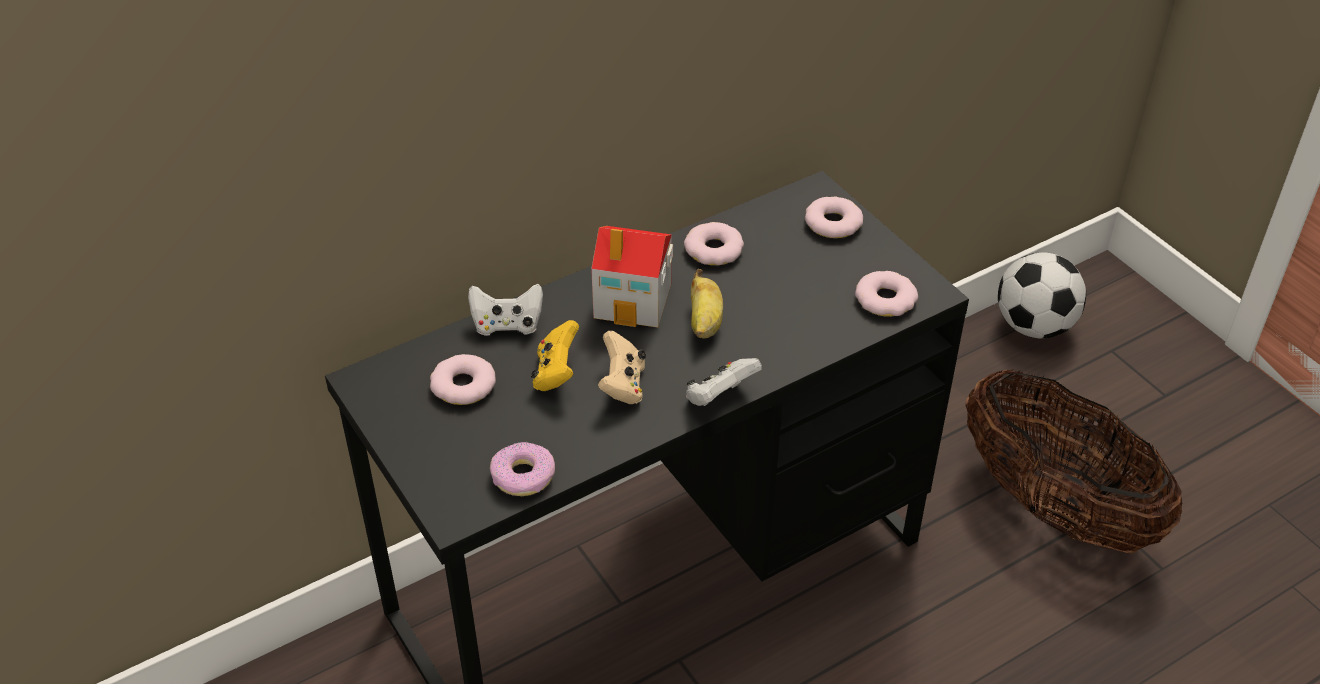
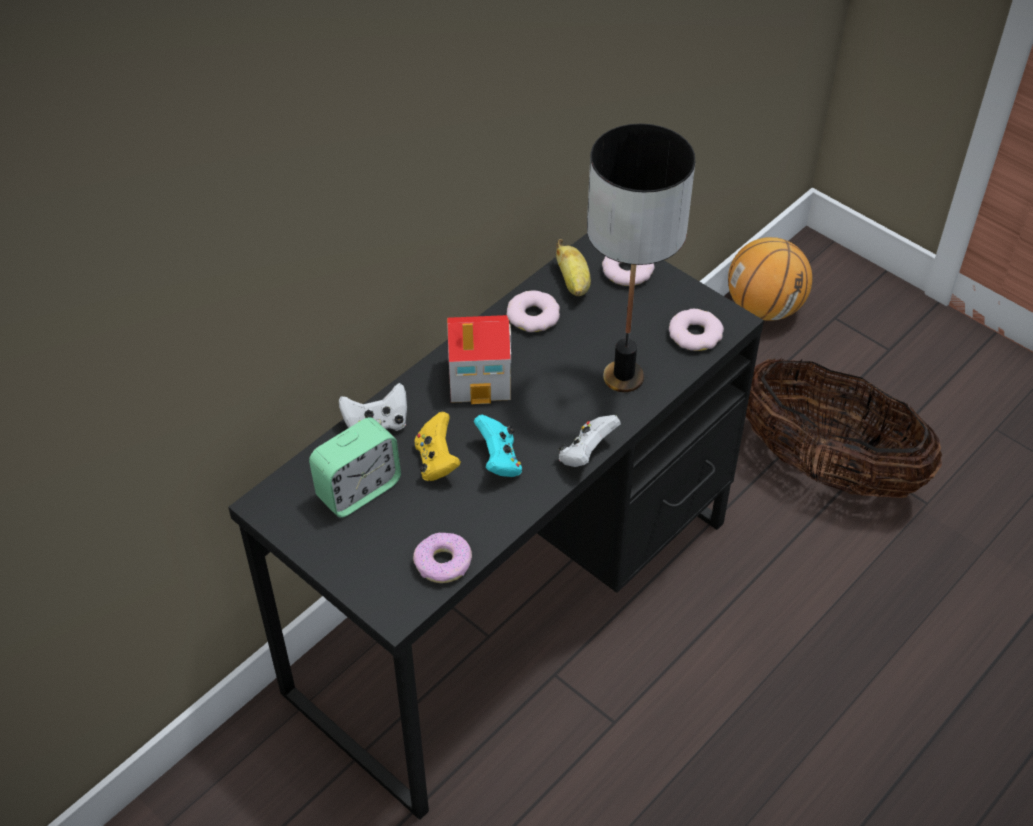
camera: 15 degrees left, 5 degrees up
(463, 385) = (358, 490): donut -> alarm clock
(622, 385) = (499, 460): beige game controller -> turquoise game controller
(705, 322) = (549, 387): banana -> banana (573, 283)
(790, 328) = (624, 377): none -> table lamp
(1034, 326) = (765, 308): football -> basketball

